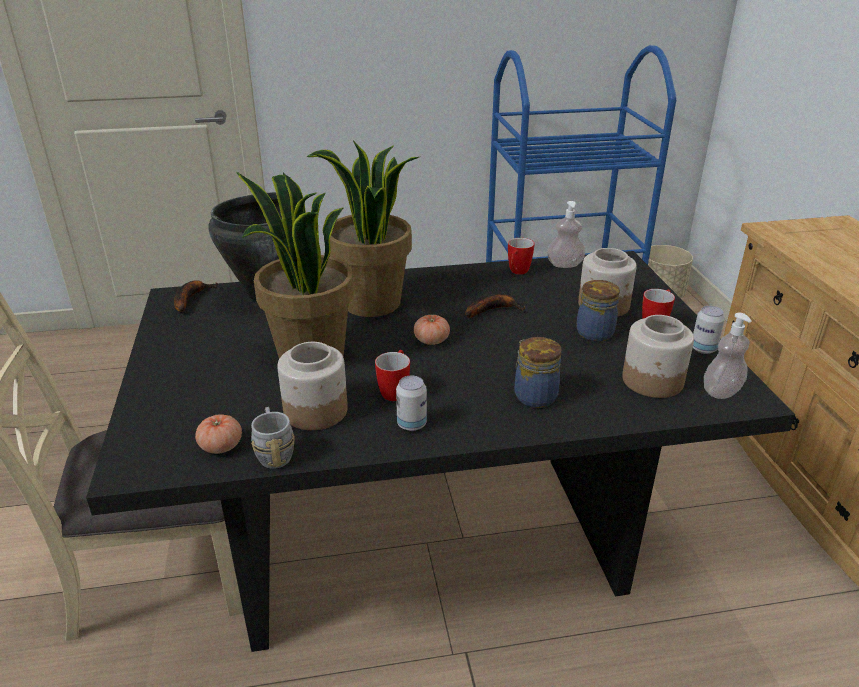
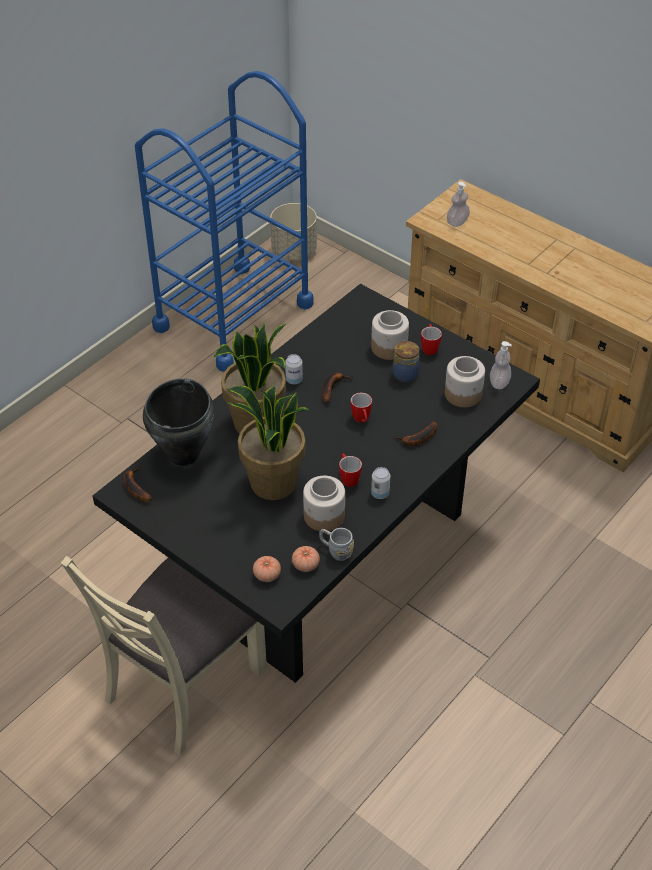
camera: 40 degrees left, 15 degrees up
(431, 340) = (325, 432): tomato -> tomato (267, 575)
(517, 273) = (312, 345): mug -> mug (362, 420)
(534, 395) = (417, 439): jar -> banana
(564, 265) = (333, 321): soap dispenser -> soap dispenser (457, 222)
(703, 349) = (468, 355): can -> can (294, 380)

